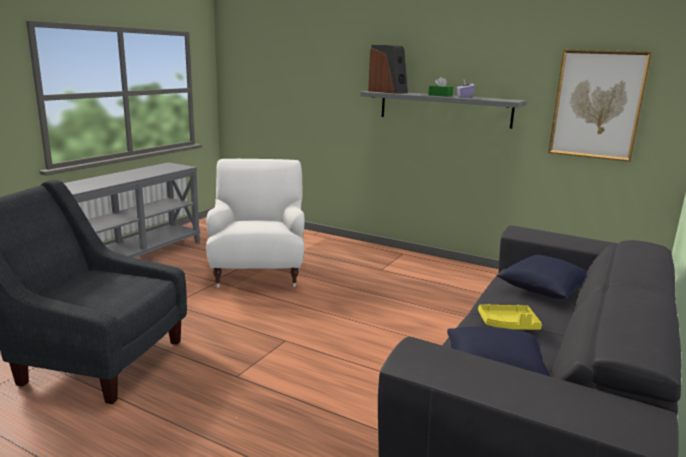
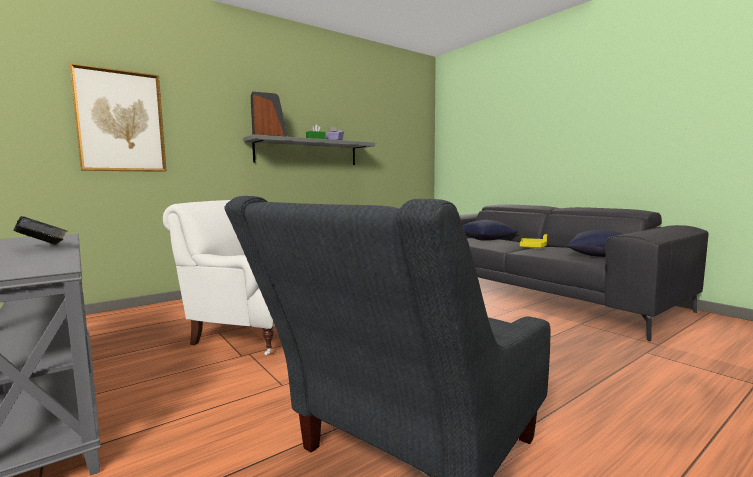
camera: 65 degrees left, 10 degrees down
(131, 176) = (42, 248): none -> book
(597, 105) = (395, 146): picture -> picture (121, 121)

